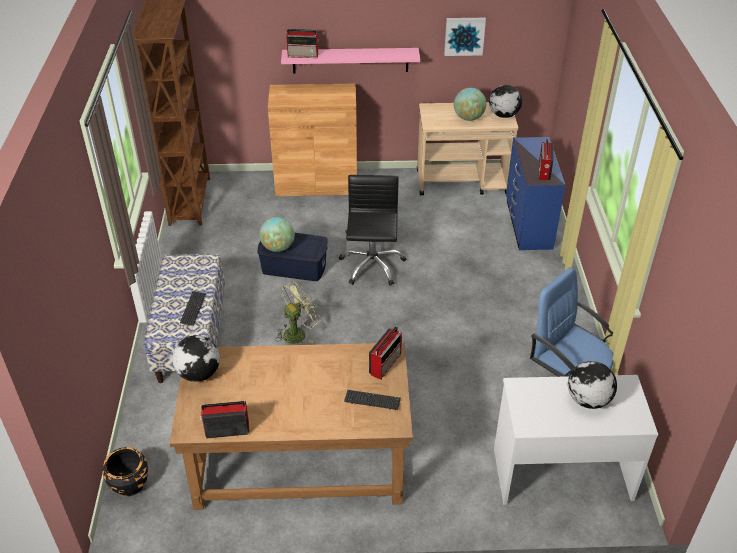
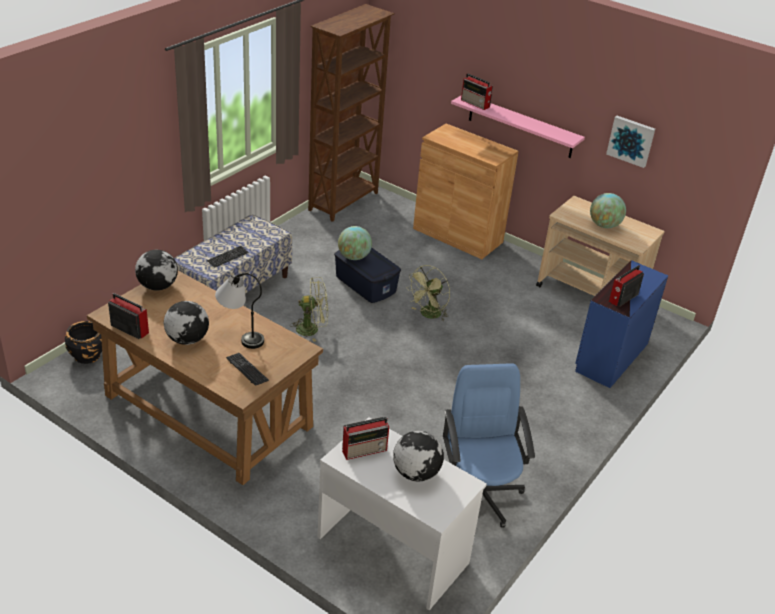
camera: 35 degrees right, 5 degrees down
(327, 373) = (240, 335): none -> table lamp
(371, 265) = (428, 315): black office chair -> green fan
(386, 363) = (290, 353): radio -> radio (365, 450)
(503, 115) = (641, 237): globe -> globe (187, 339)

